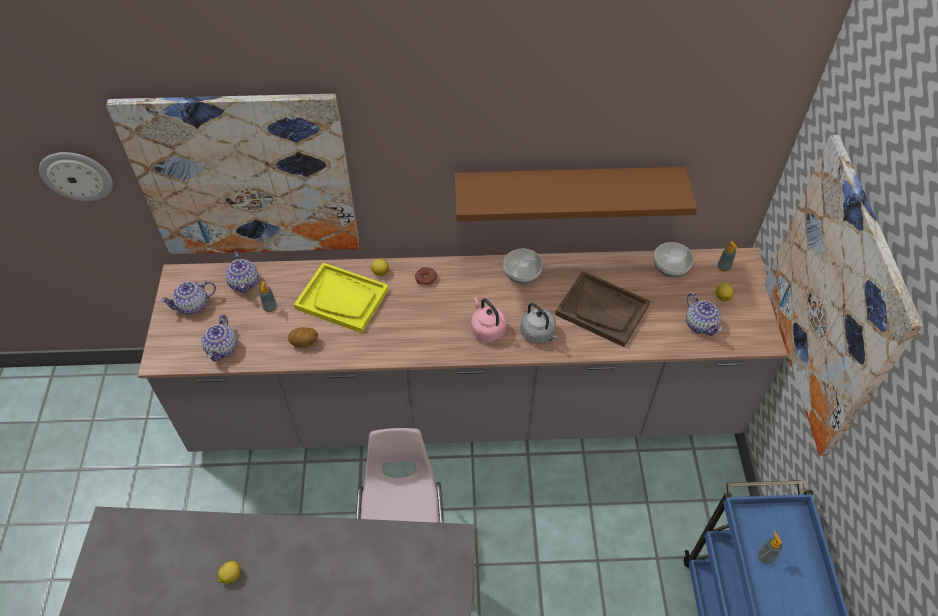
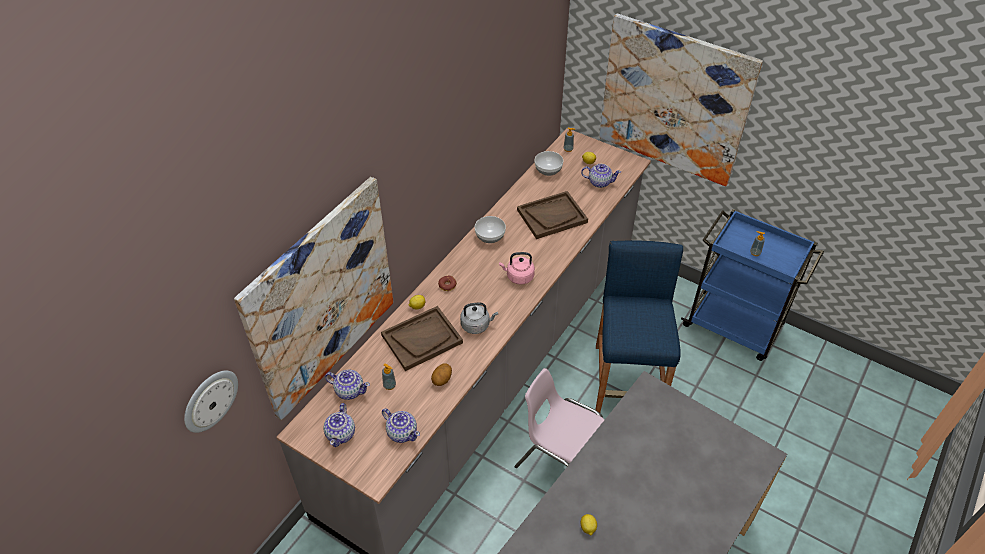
camera: 55 degrees left, 5 degrees down
(342, 299) = (422, 339): yellow tray -> brown tray
(539, 334) = (544, 254): grey kettle -> grey kettle (477, 325)
(556, 541) = (627, 379): none -> blue stool
(568, 188) = (485, 156): brown shelf -> none

